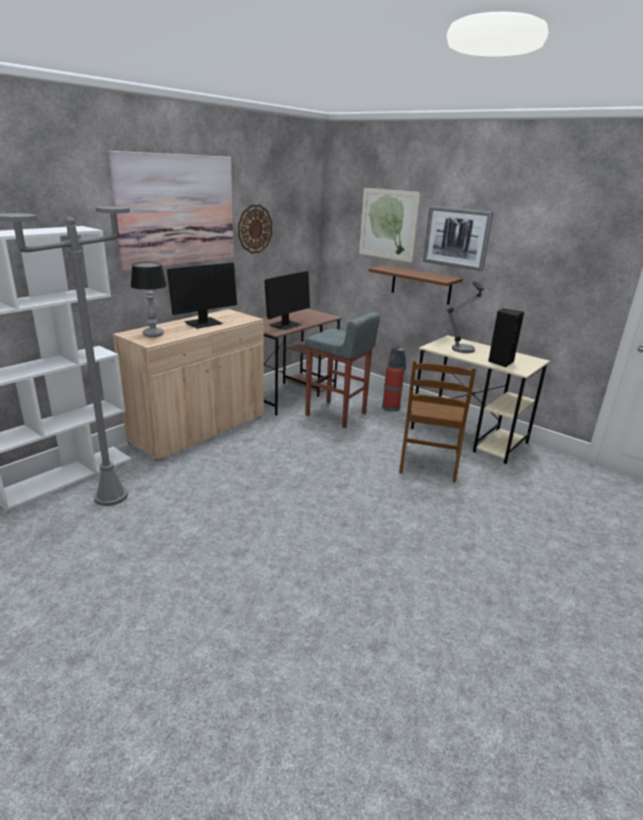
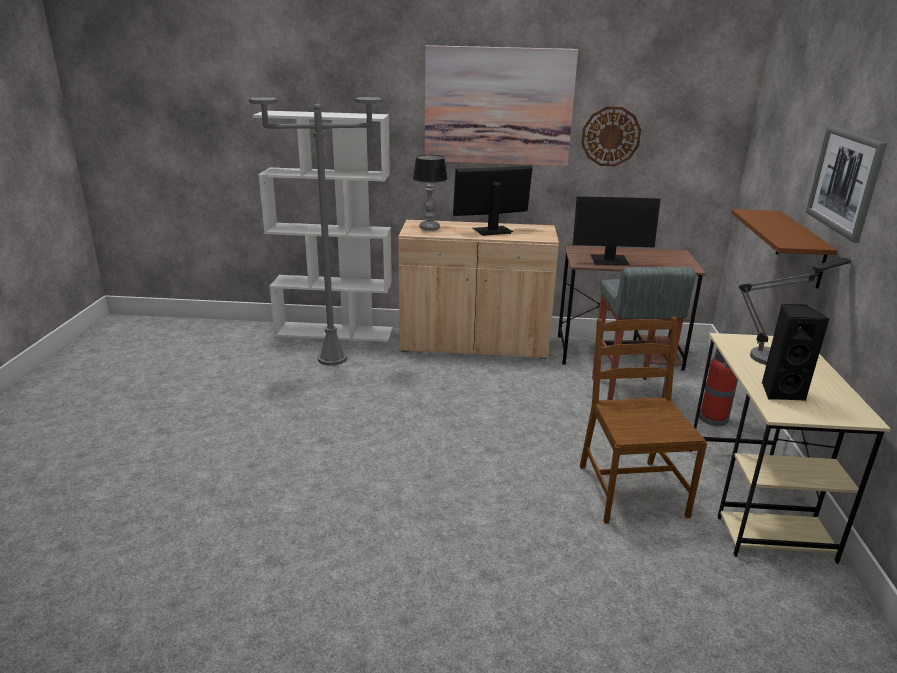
camera: 55 degrees right, 0 degrees up
(203, 323) = (492, 231): monitor -> monitor turned 150 degrees clockwise
(388, 224) = (792, 150): picture -> none
(429, 462) = (630, 490): brown chair -> brown chair turned 105 degrees clockwise

